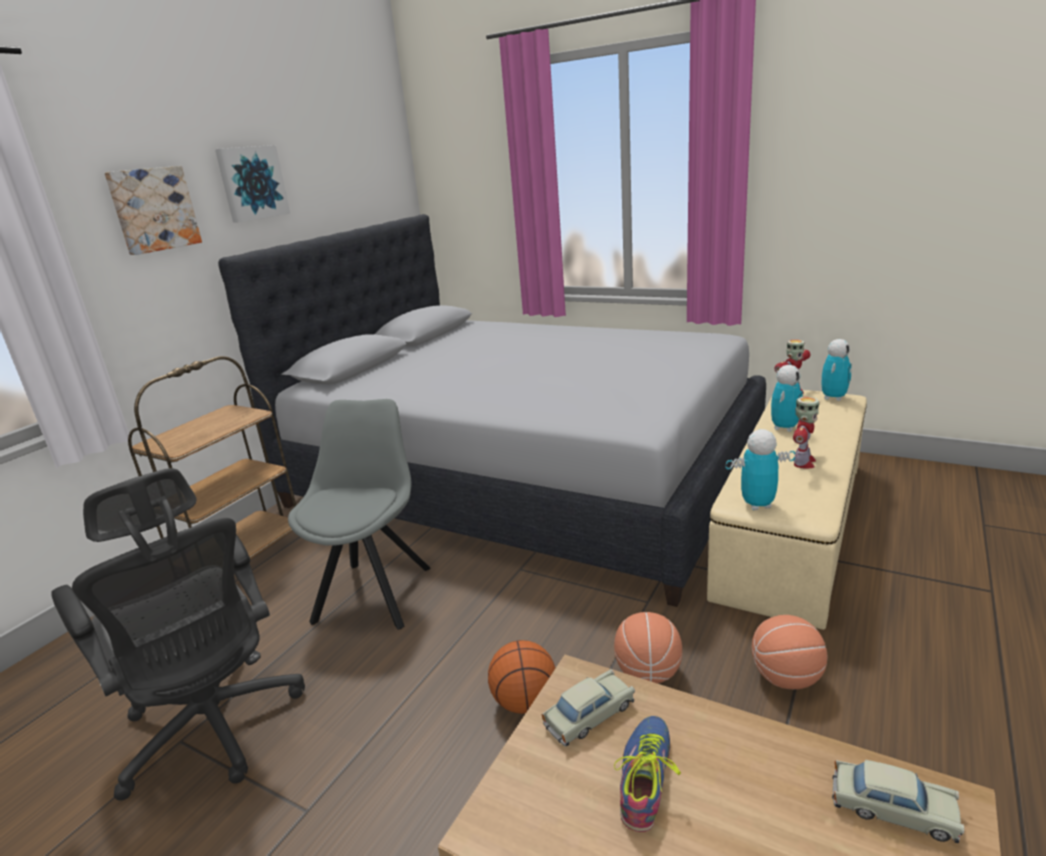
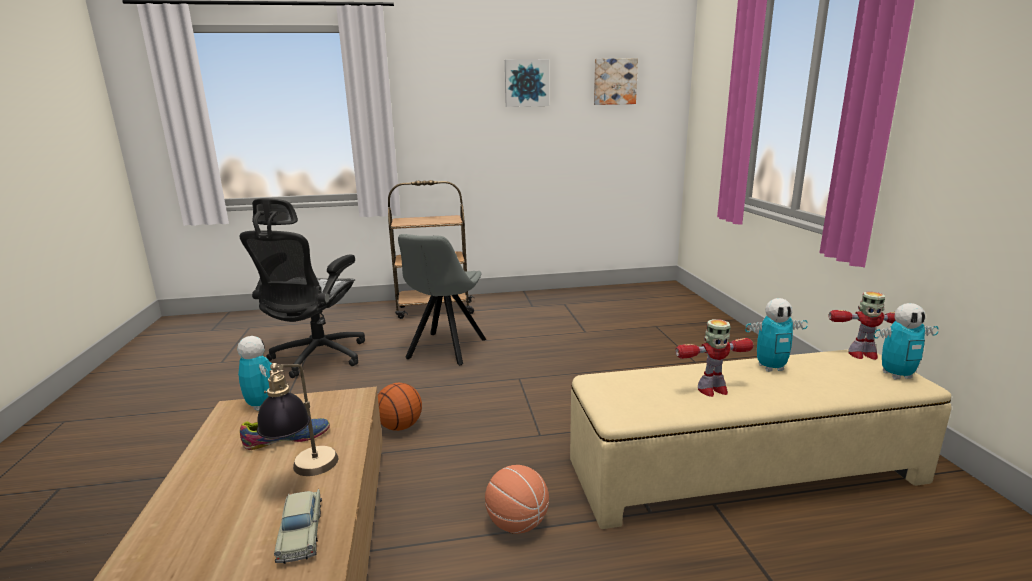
camera: 50 degrees right, 5 degrees down
(153, 209) = (453, 92): picture -> picture (614, 81)
(374, 593) = (446, 349): grey chair -> grey chair turned 135 degrees clockwise
(525, 476) = (625, 339): grey bed -> none
(589, 715) = (327, 408): beige toy car -> none
(648, 673) = (464, 460): basketball -> none
(757, 505) = (602, 387): toy robot -> toy robot (261, 405)
(757, 777) = (305, 474): none -> table lamp

